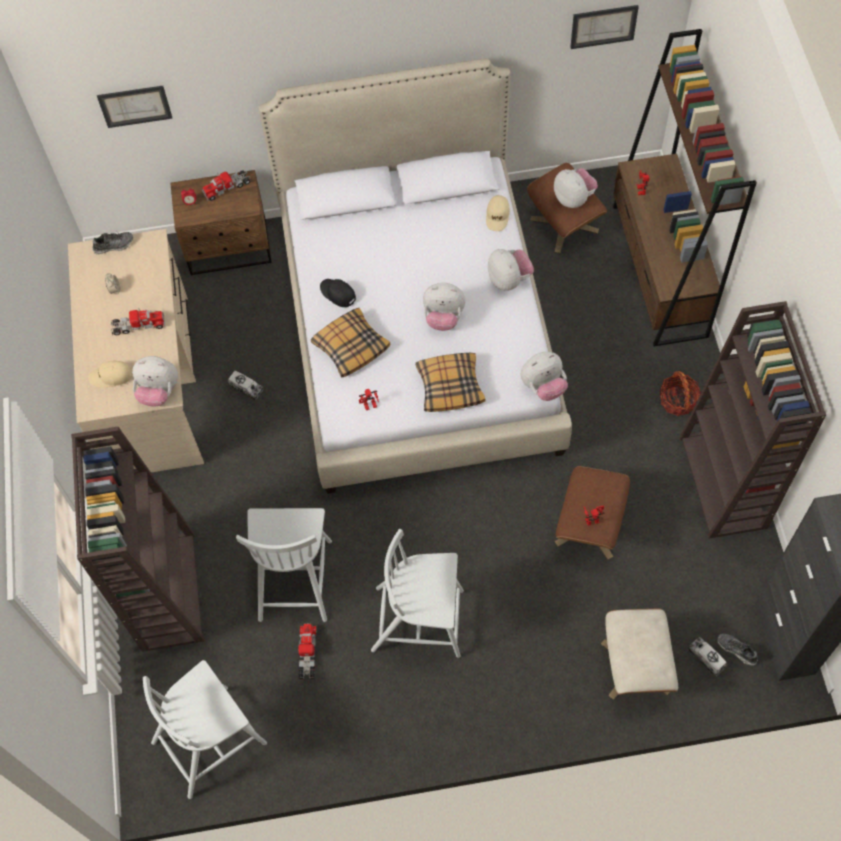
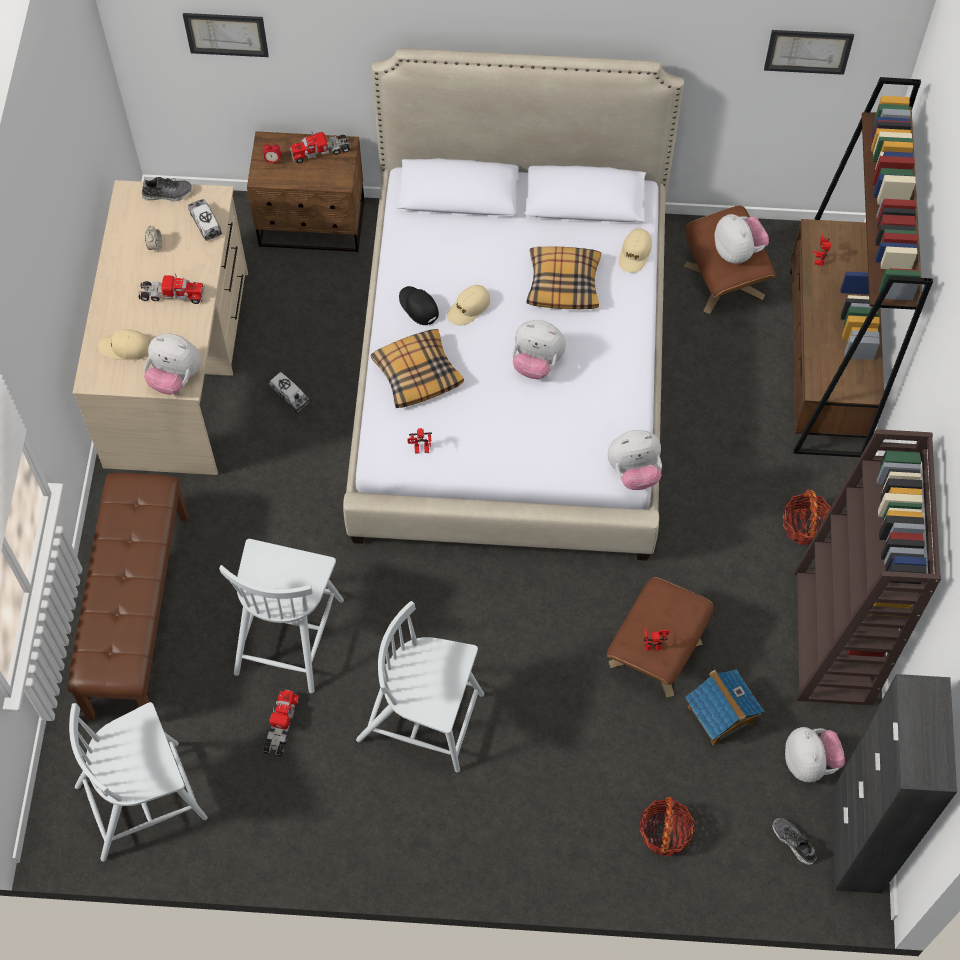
camera: 10 degrees right, 0 degrees up
(167, 590) = (137, 614): brown bookcase -> brown bench
(378, 286) = (468, 308): none -> beige cap
(450, 386) = (522, 446): pillow -> pillow (563, 283)
(509, 280) = (628, 334): plush toy -> plush toy (809, 762)
(635, 667) = (664, 832): beige ottoman -> basket
(653, 563) = (720, 715): none -> toy house
(706, 658) = (754, 842): toy truck -> toy truck (205, 223)

